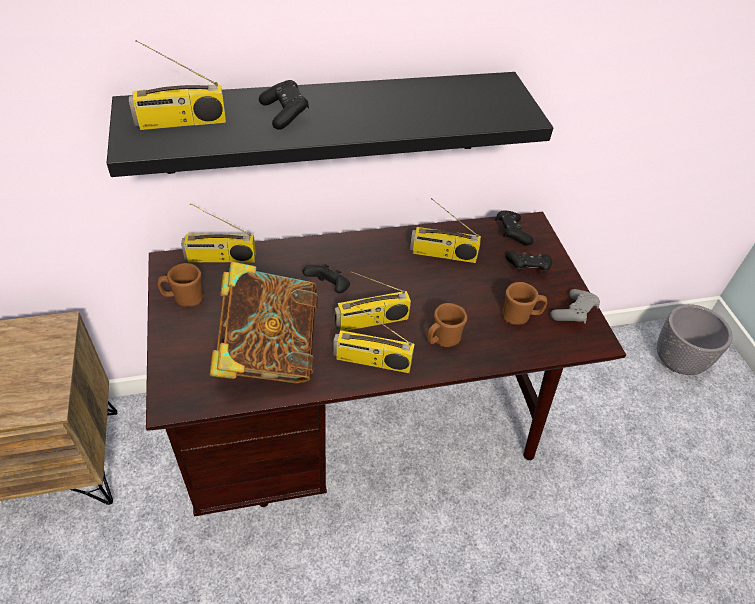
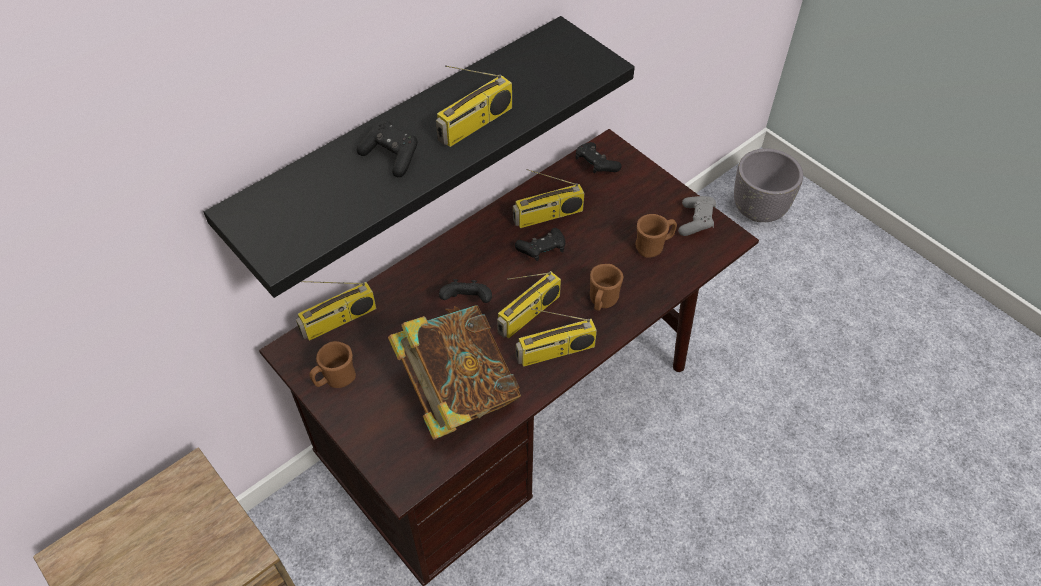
camera: 25 degrees left, 5 degrees up
(181, 122) = (301, 210): radio -> radio (475, 125)
(528, 268) = (631, 195): black game controller -> black game controller (542, 251)

